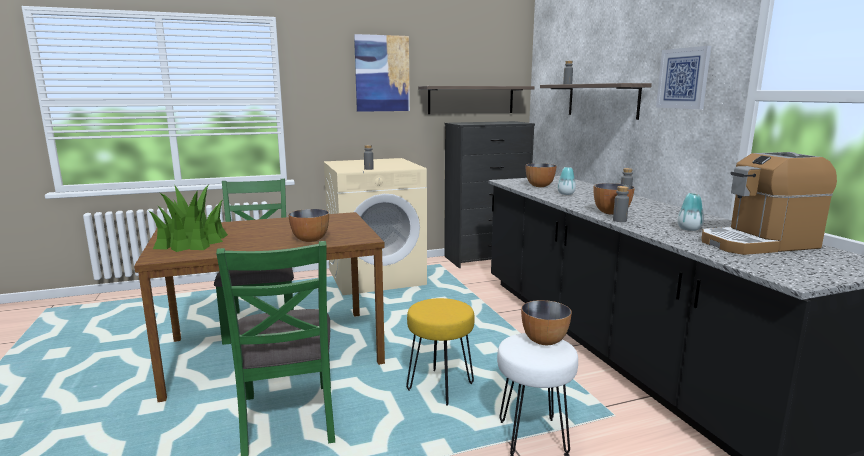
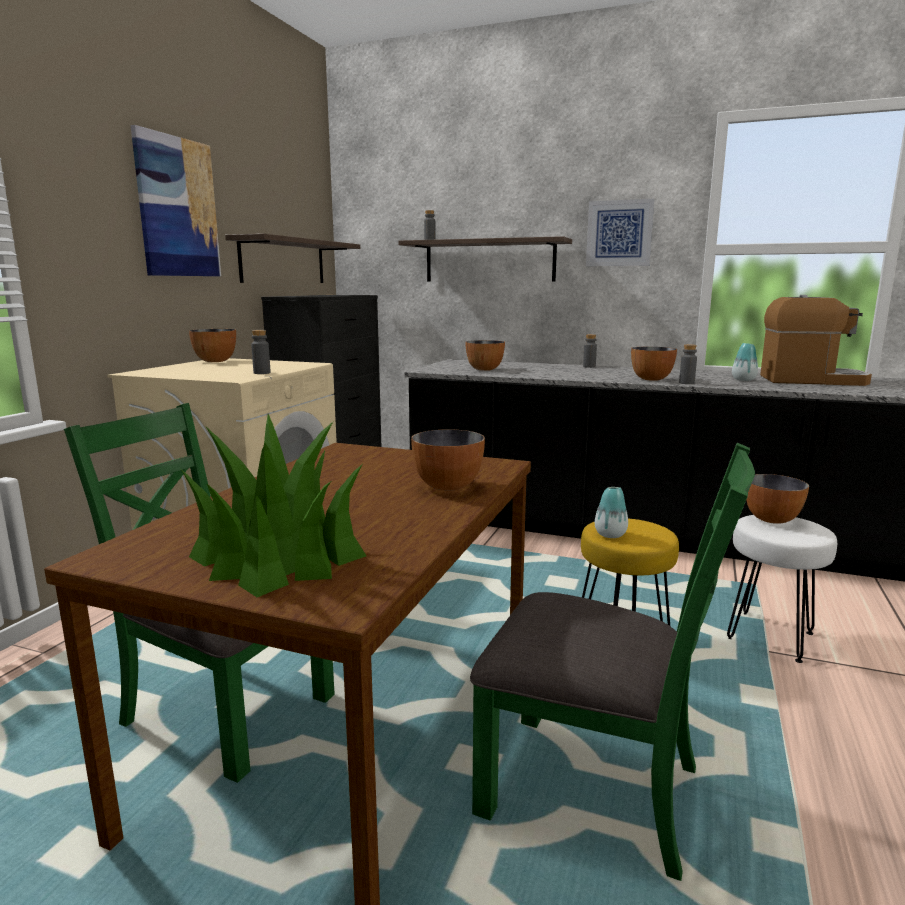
camera: 50 degrees left, 0 degrees up
(388, 160) = (216, 361): none -> bowl
(566, 194) = (542, 372): vase -> vase (610, 535)
(758, 243) = (810, 380): coffee machine -> coffee machine turned 105 degrees counterclockwise

